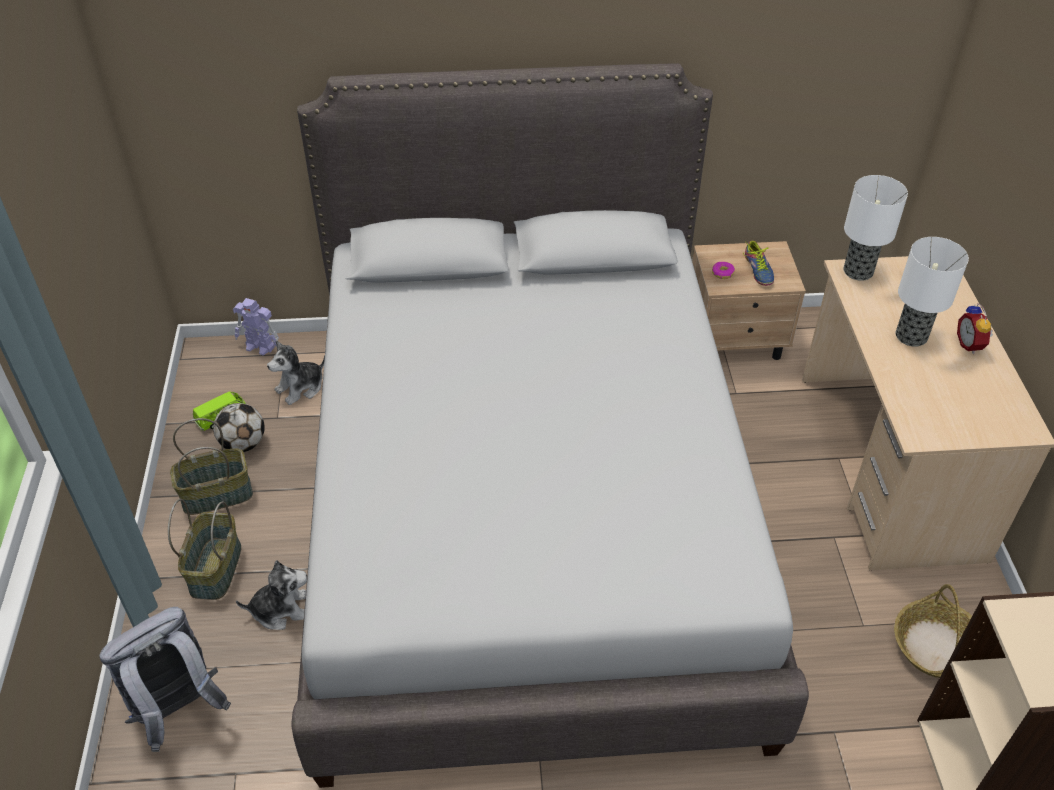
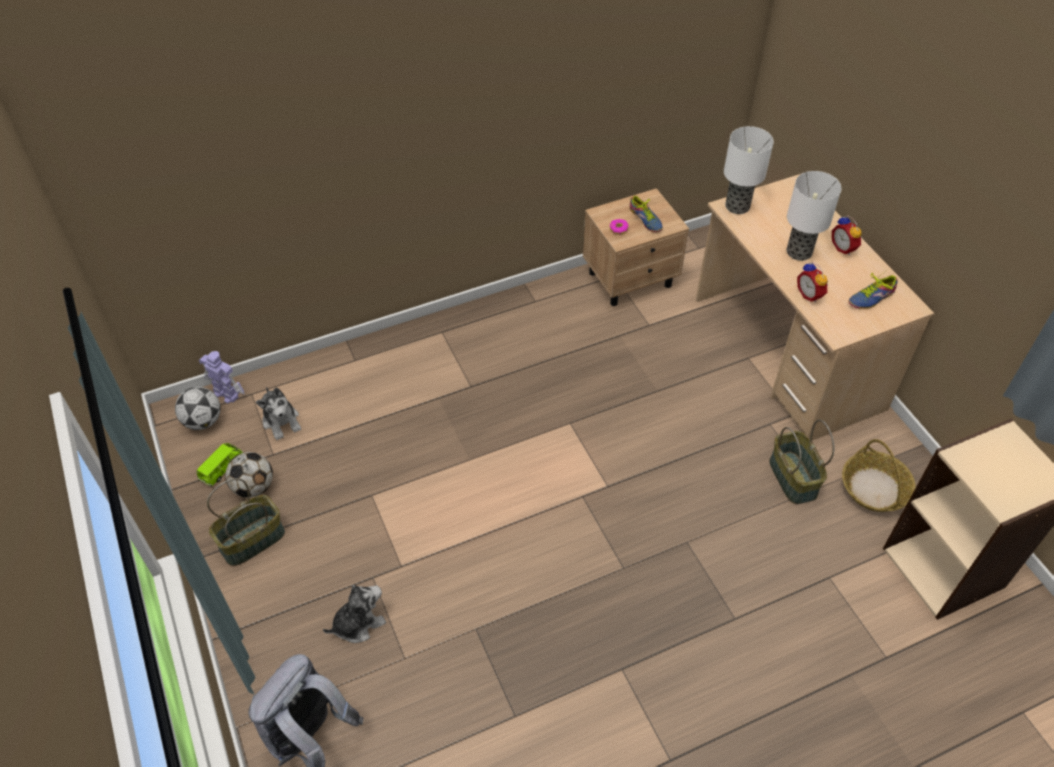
camera: 20 degrees left, 5 degrees up
(214, 568) = (282, 606): basket -> basket (791, 477)
(226, 367) = (203, 421): none -> football
(260, 347) = (226, 393): toy robot -> toy robot turned 150 degrees counterclockwise
(301, 388) = (281, 421): plush toy -> plush toy turned 60 degrees counterclockwise
(527, 513) = (527, 475): grey bed -> none
(903, 385) = (810, 294): none -> alarm clock
(978, 405) = (869, 296): none -> shoe

